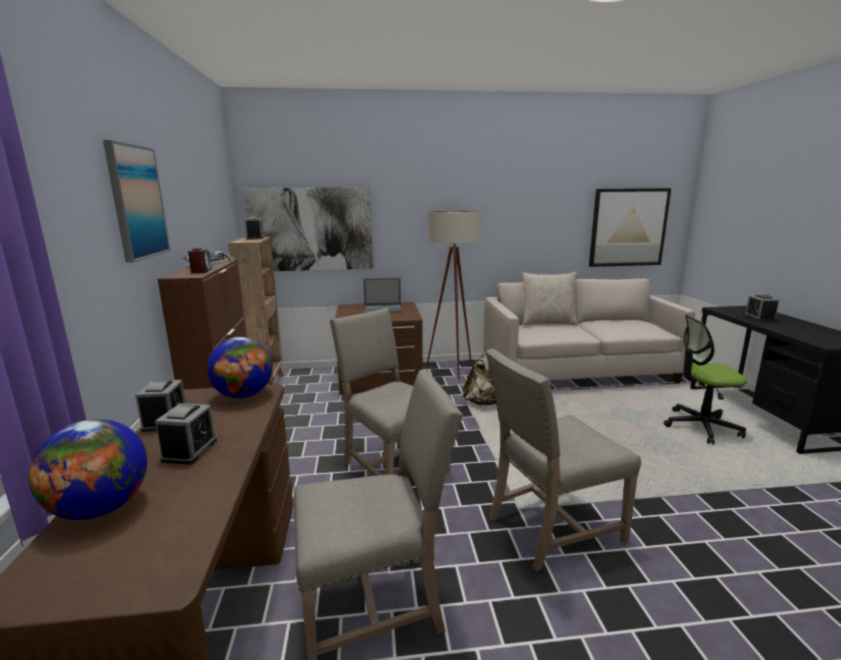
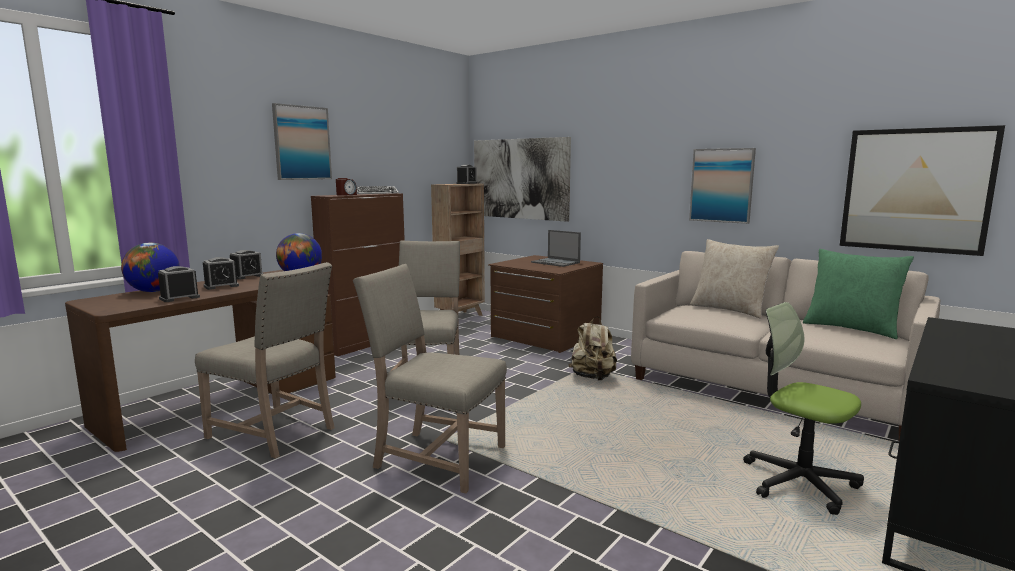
camera: 45 degrees right, 5 degrees down
(453, 370) = (624, 348): beige floor lamp -> none
(511, 229) = (721, 185): none -> picture
(622, 320) = (851, 328): none -> green pillow
(759, 318) = (974, 341): alarm clock -> alarm clock (179, 298)

